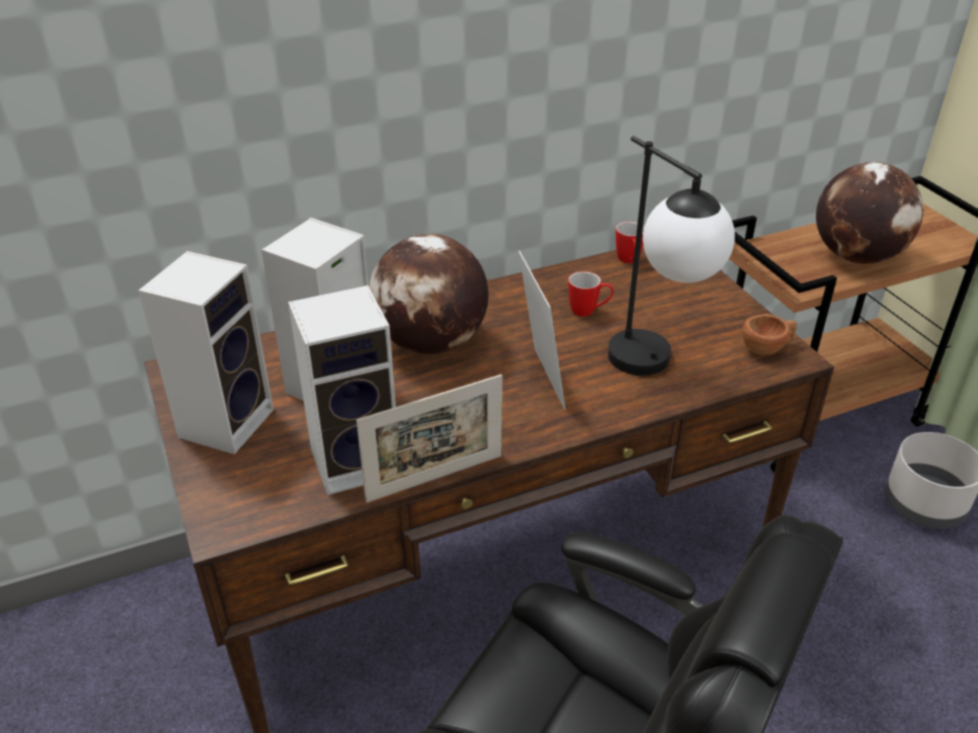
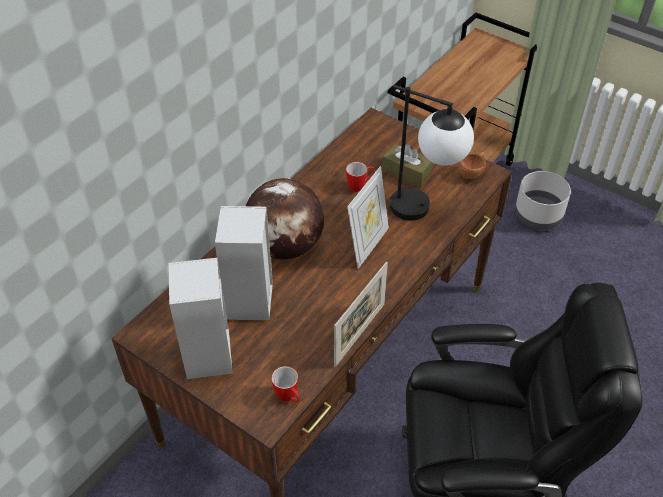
camera: 30 degrees left, 10 degrees up
(358, 460) = (308, 343): speaker -> none
(540, 380) = (367, 245): picture frame -> picture frame turned 75 degrees clockwise
(629, 261) = (356, 139): mug -> mug (289, 398)
(668, 317) = (406, 172): none -> brown tissue box
(856, 256) = (470, 84): globe -> none

